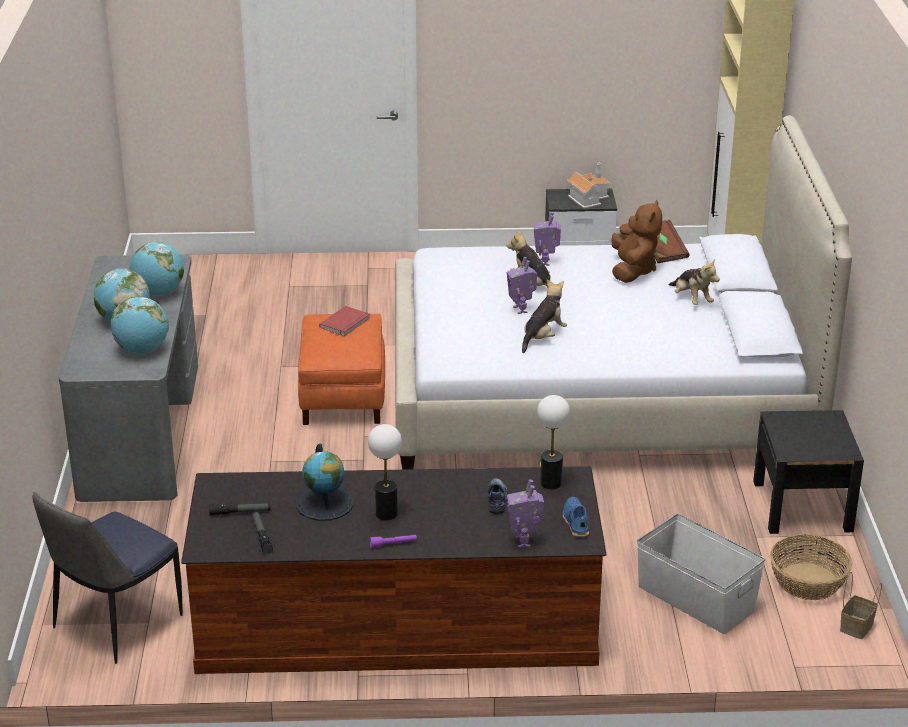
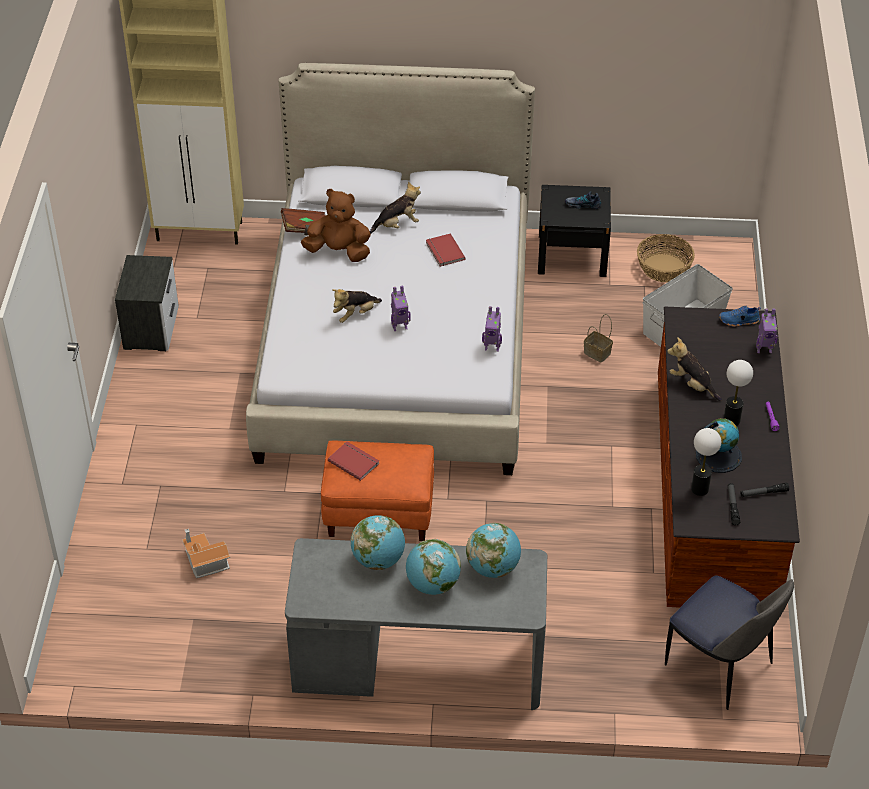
camera: 85 degrees left, 15 degrees up
(497, 500) = (711, 359): shoe -> shoe (582, 204)
(543, 337) = (450, 317): plush toy -> plush toy (692, 385)
(546, 262) = (313, 302): toy robot -> toy robot (492, 347)
(551, 483) = (688, 328): table lamp -> table lamp (699, 489)
(588, 197) = (143, 272): toy house -> toy house (204, 561)
(655, 328) = (444, 252): none -> red book
(856, 628) = (714, 255): basket -> basket (598, 353)

